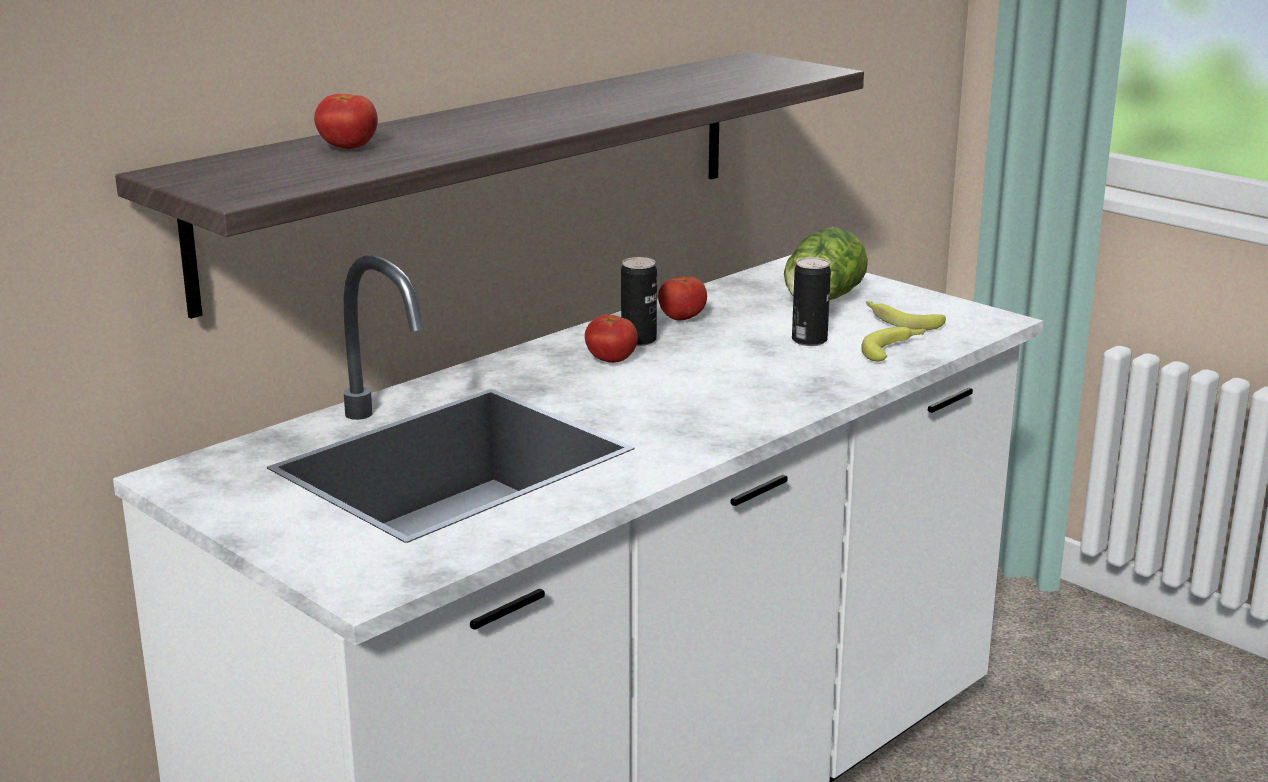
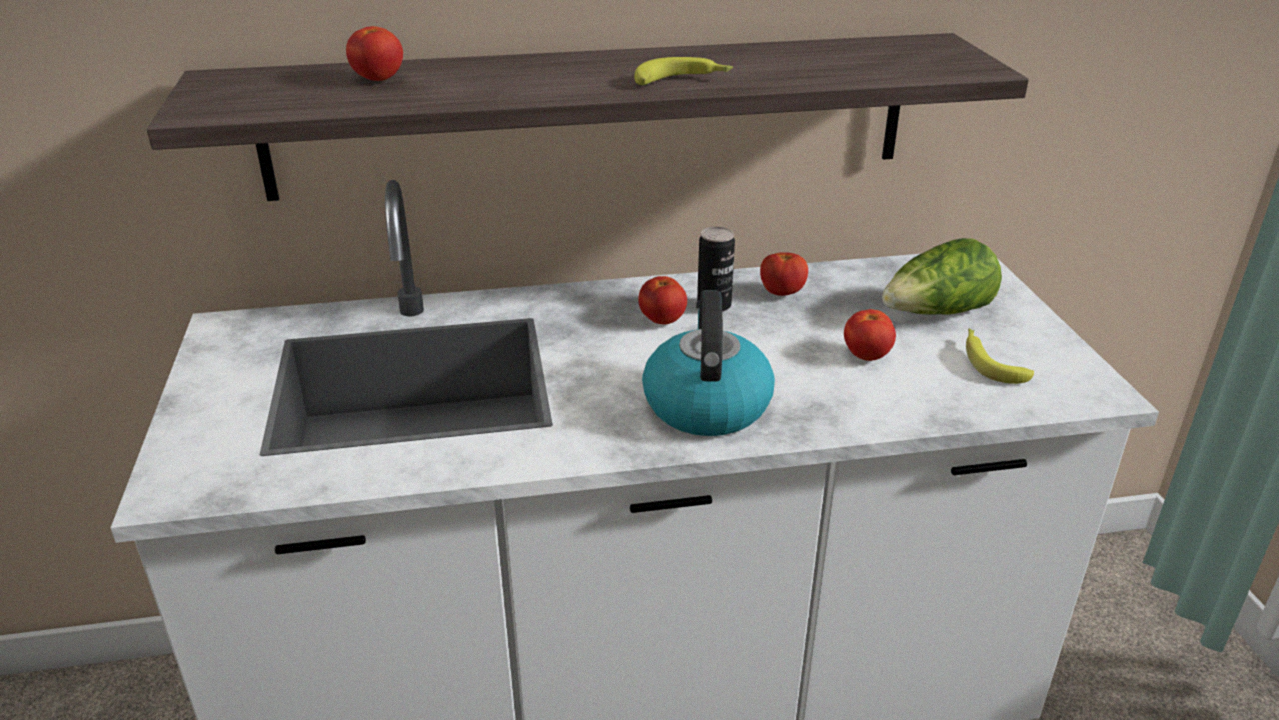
camera: 35 degrees right, 10 degrees up
(736, 401) = (706, 404): none -> kettle
(809, 340) = (866, 355): can -> tomato
(895, 350) = (938, 396): banana -> banana (683, 81)

